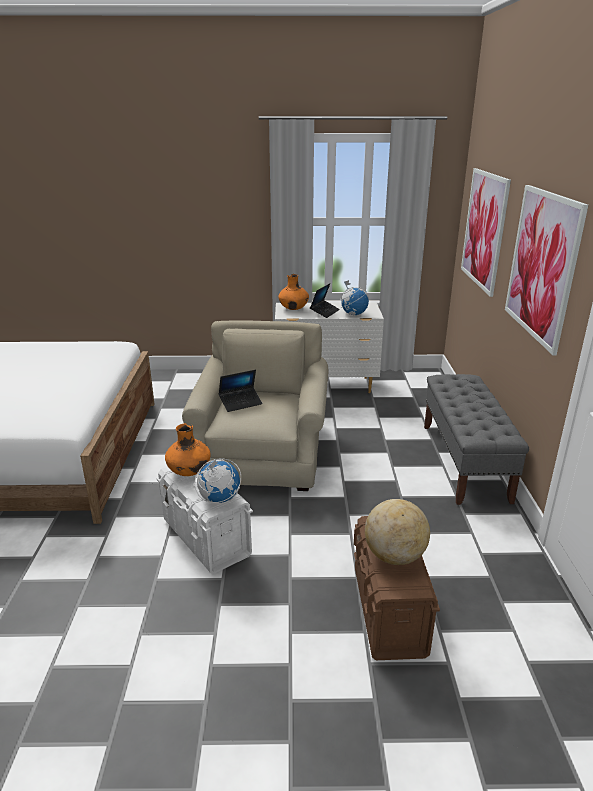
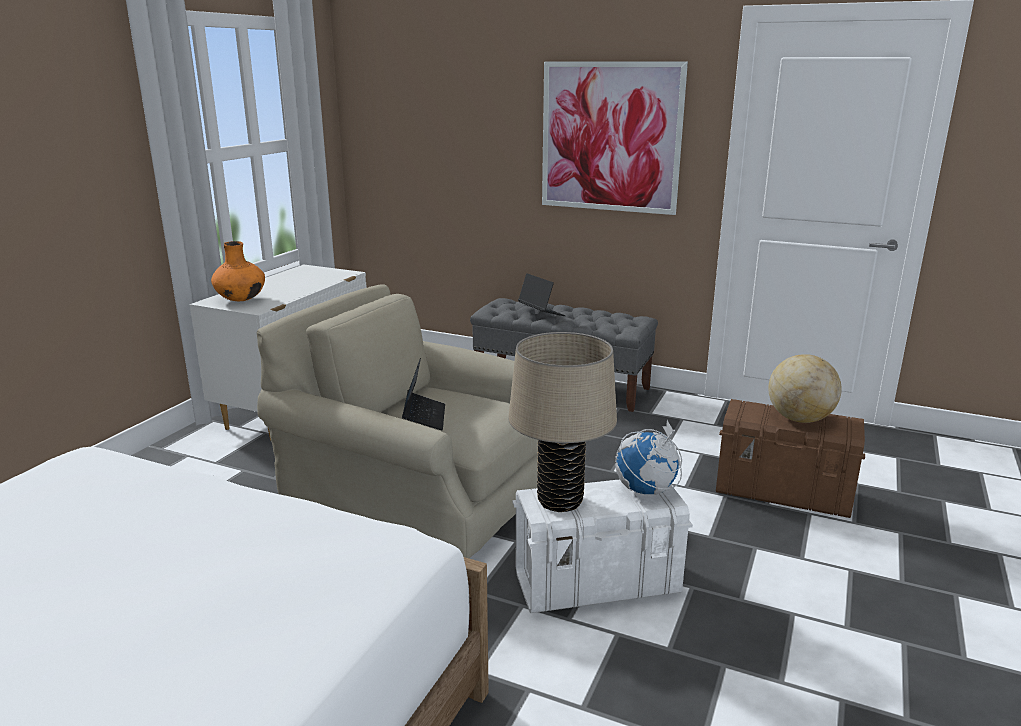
camera: 65 degrees left, 5 degrees down
(189, 472) = (560, 501): orange vase -> beige table lamp
(324, 312) = (288, 289): laptop -> laptop (541, 313)
(353, 314) = (325, 279): globe -> none
(484, 229) = (436, 131): picture -> none

